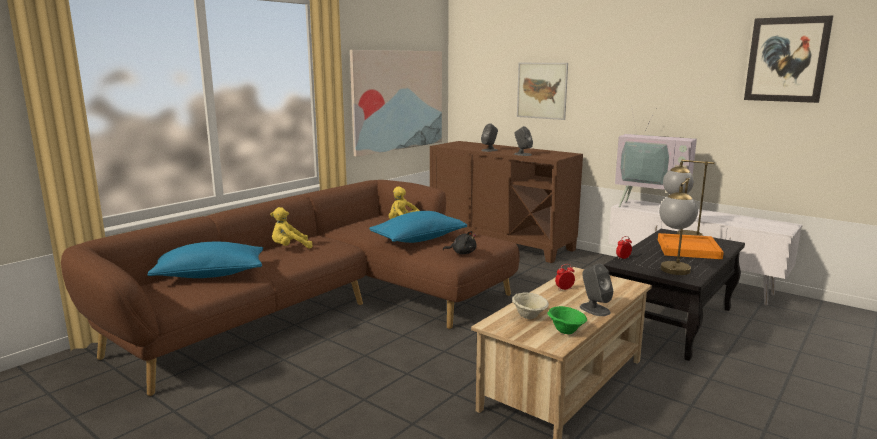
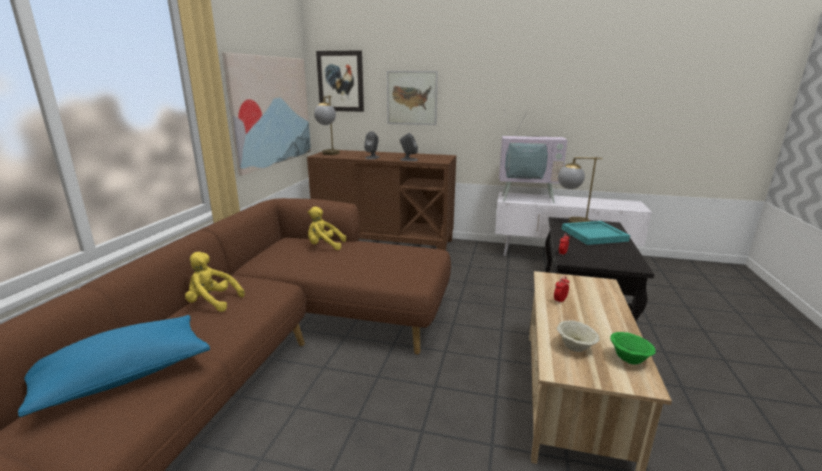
camera: 25 degrees left, 5 degrees up
(290, 248) = (212, 302): yellow plush toy -> yellow plush toy turned 60 degrees clockwise
(418, 239) = (358, 263): blue pillow -> none
(462, 253) = (416, 272): black plush toy -> none
(594, 309) = (614, 321): grey speaker -> none
(673, 273) = (618, 263): table lamp -> table lamp (329, 154)
(688, 249) = (594, 235): orange tray -> turquoise tray
(786, 59) = (631, 68): picture -> picture (340, 81)

